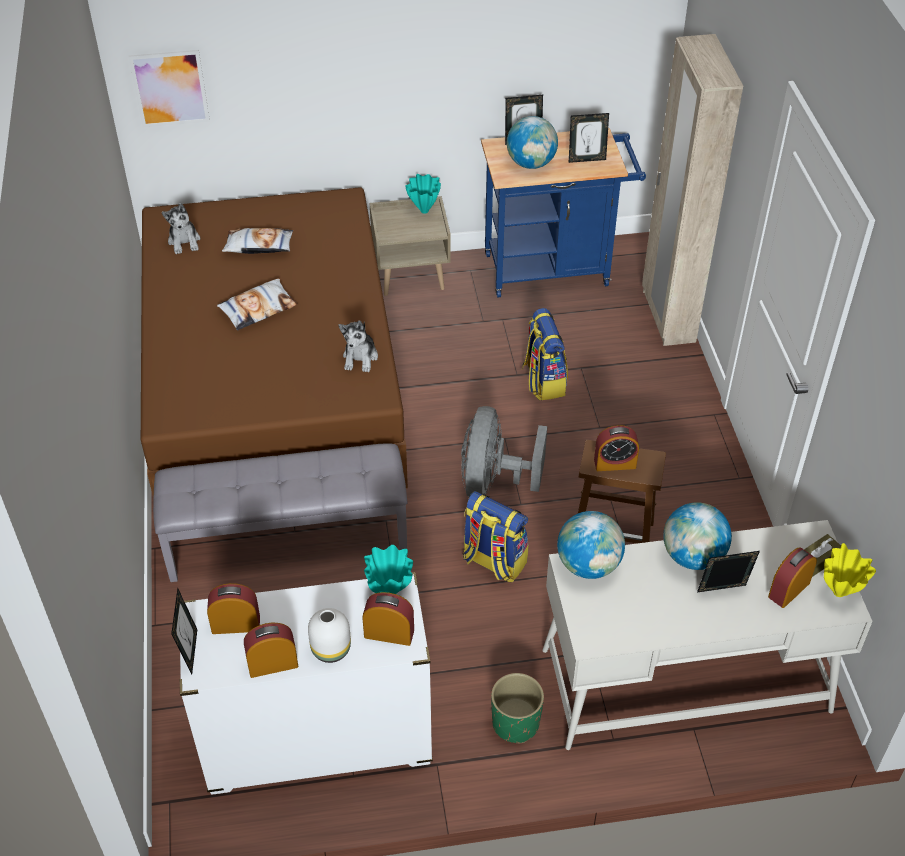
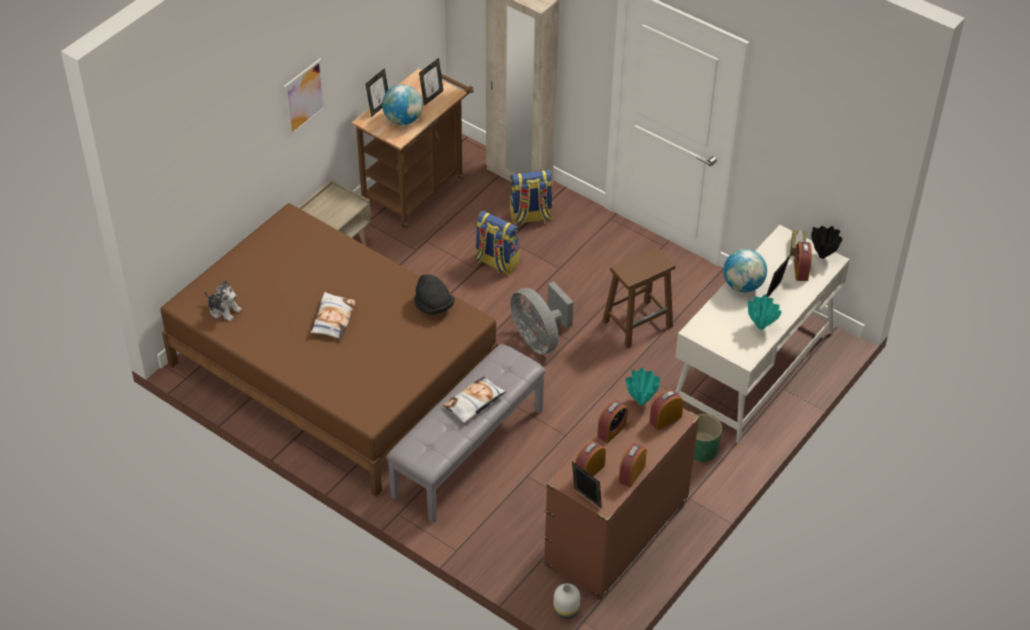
camera: 45 degrees left, 0 degrees up
(170, 88) = (170, 202): picture -> picture (304, 97)
(258, 246) = (277, 281): pillow -> pillow (474, 403)
(317, 738) = (616, 534): white dresser -> brown dresser
(330, 648) = (648, 447): white vase -> white vase (565, 610)
(360, 357) = (433, 305): plush toy -> black hat
(424, 210) = (331, 195): turquoise vase -> turquoise vase (760, 326)
(493, 561) = (593, 381): backpack -> backpack (530, 217)
(554, 268) = (417, 188): blue cart -> brown cart
(588, 565) = (702, 324): globe -> none
(615, 463) = (640, 269): alarm clock -> alarm clock (612, 430)
(839, 593) = (822, 256): yellow vase -> black vase

